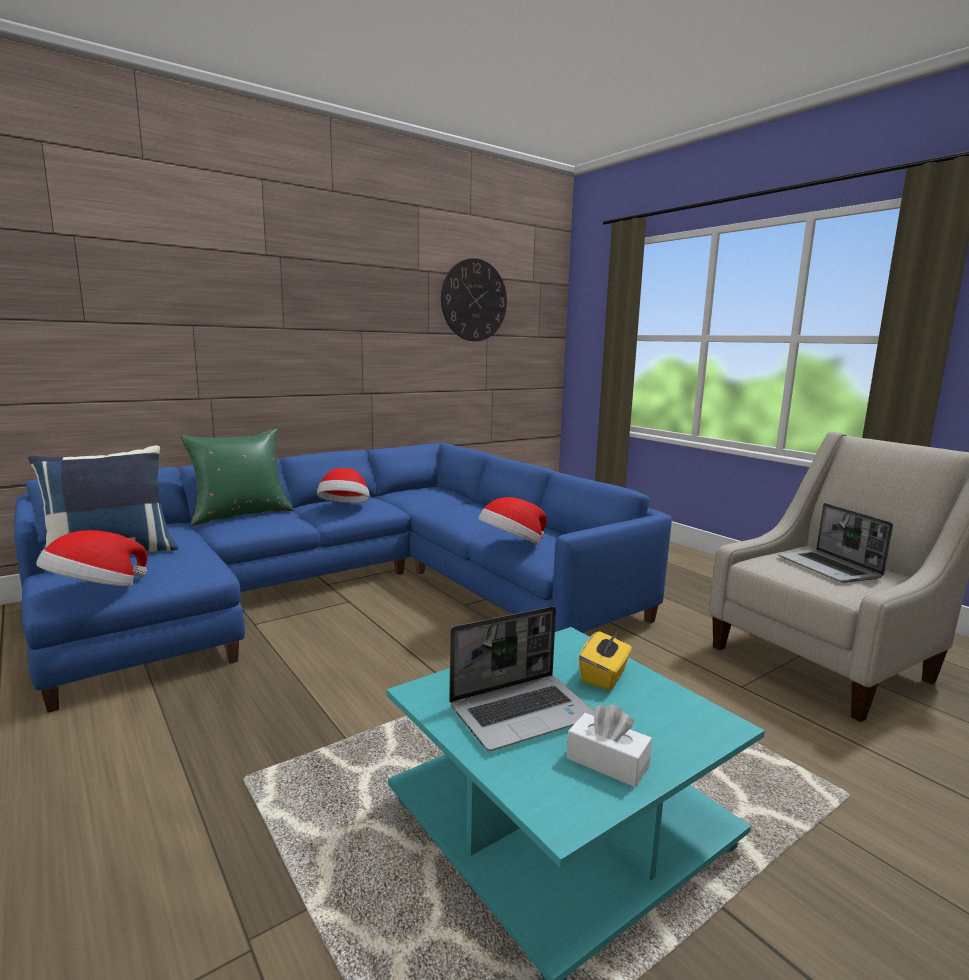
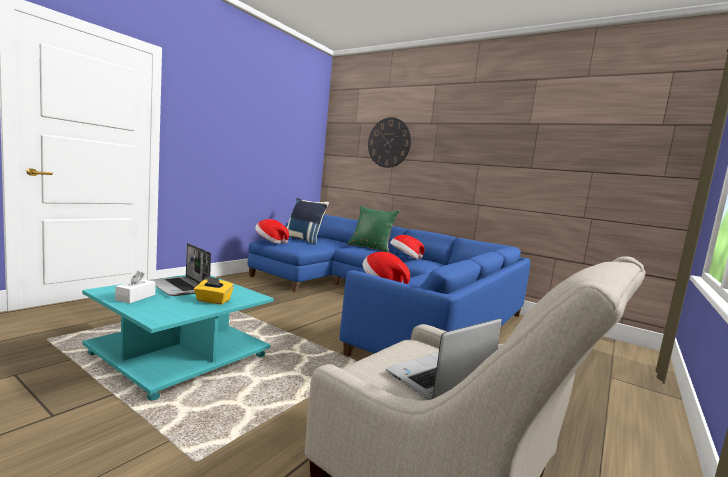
camera: 70 degrees right, 5 degrees down
(474, 300) = (580, 143): wall clock -> wall clock (389, 142)

